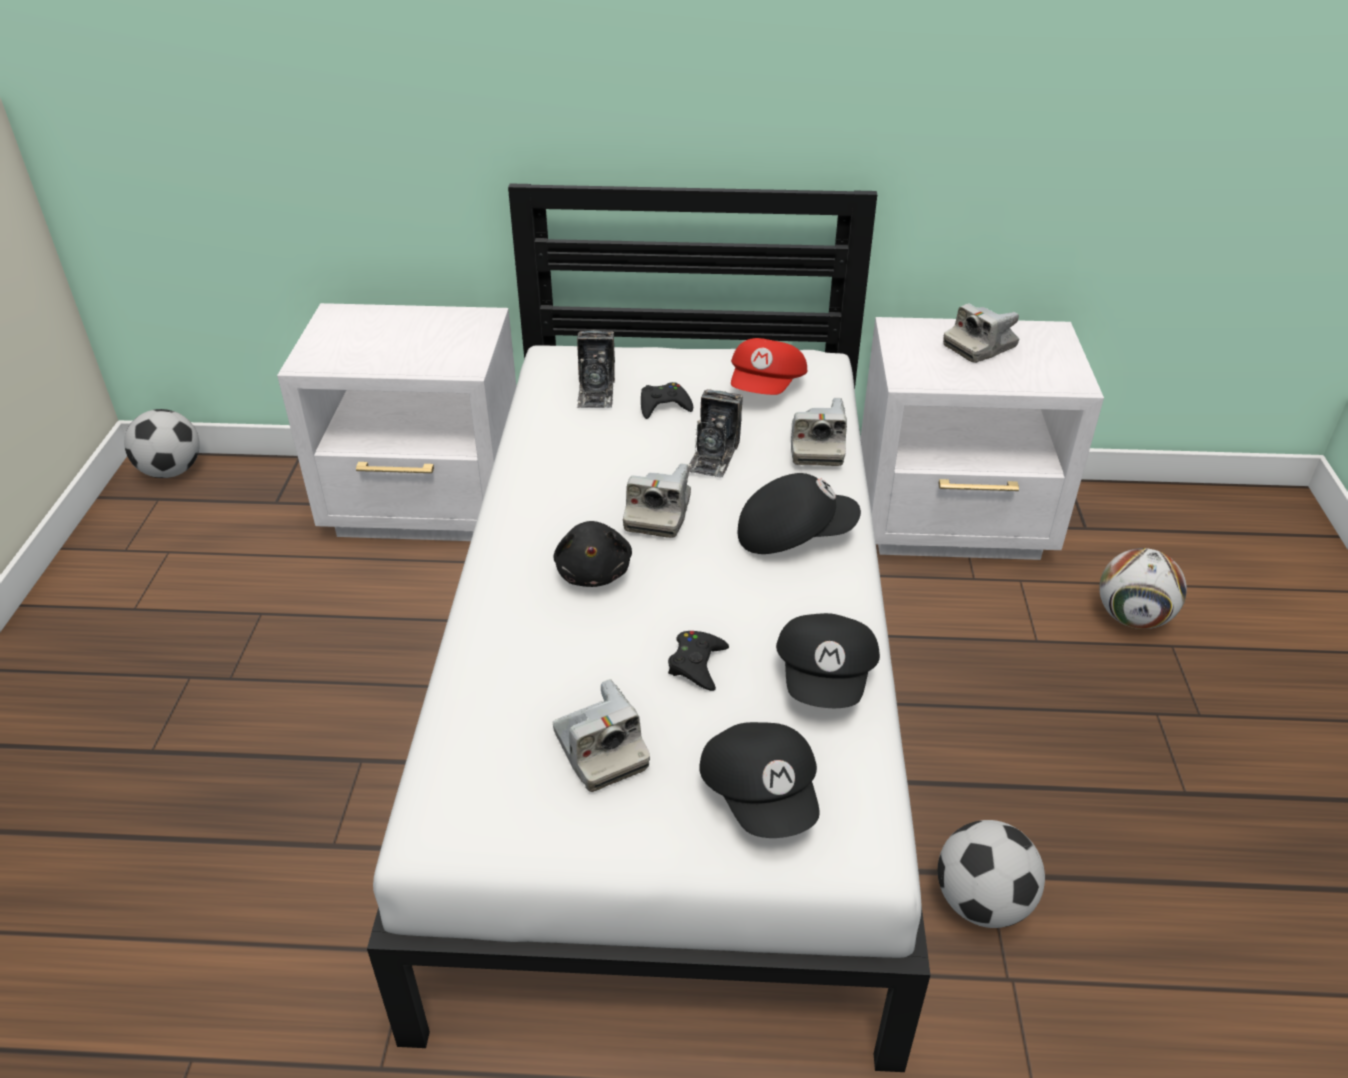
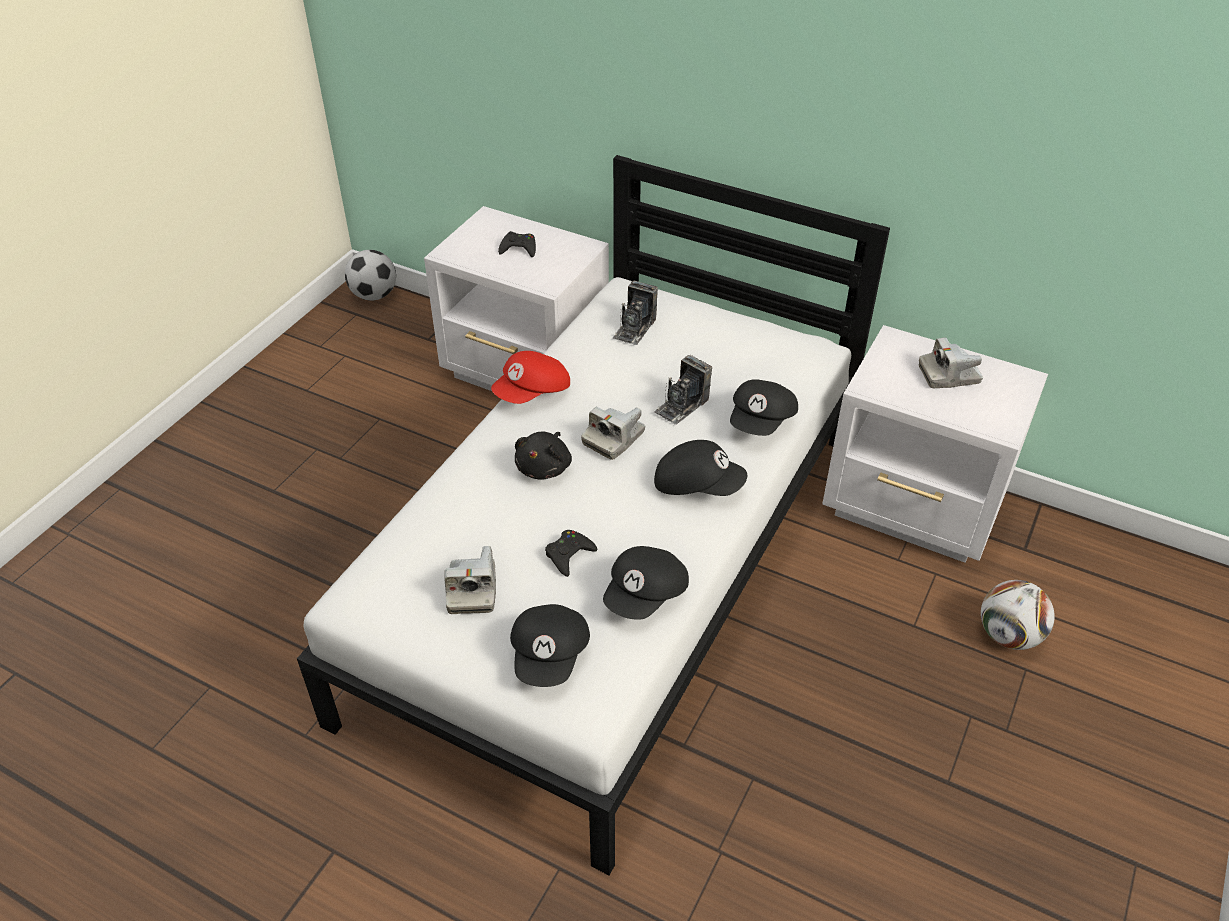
camera: 25 degrees right, 5 degrees up
(664, 406) = (675, 354): black game controller -> black game controller (519, 248)
(767, 388) = (760, 361): red cap -> red cap (533, 393)
(816, 447) = (762, 421): camera -> black cap
(981, 902) = (735, 794): football -> none

